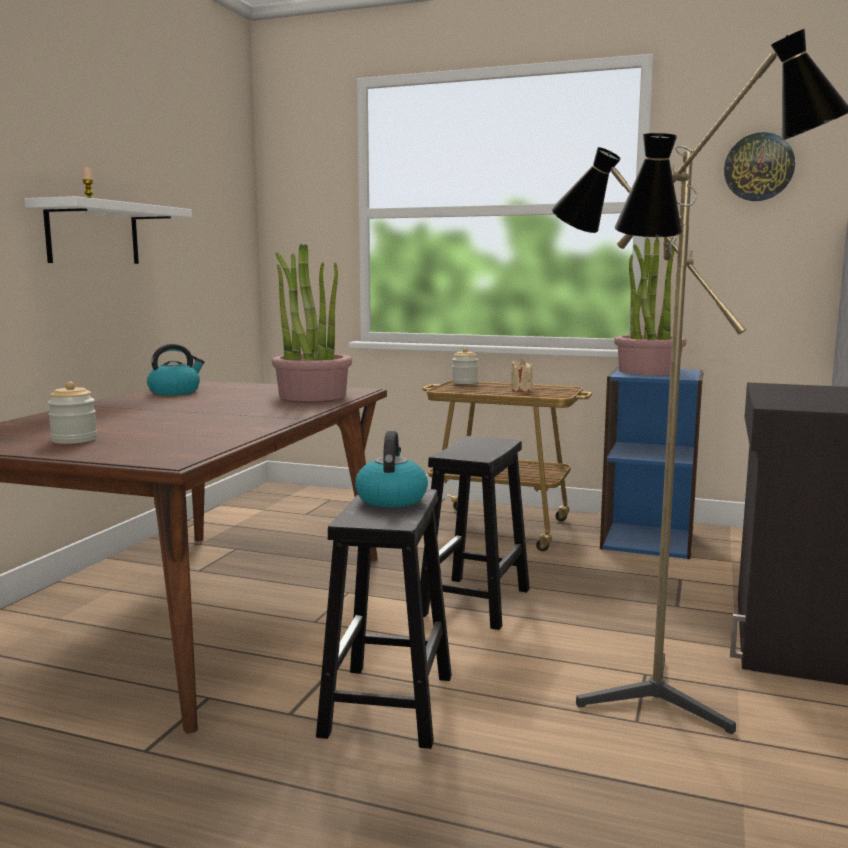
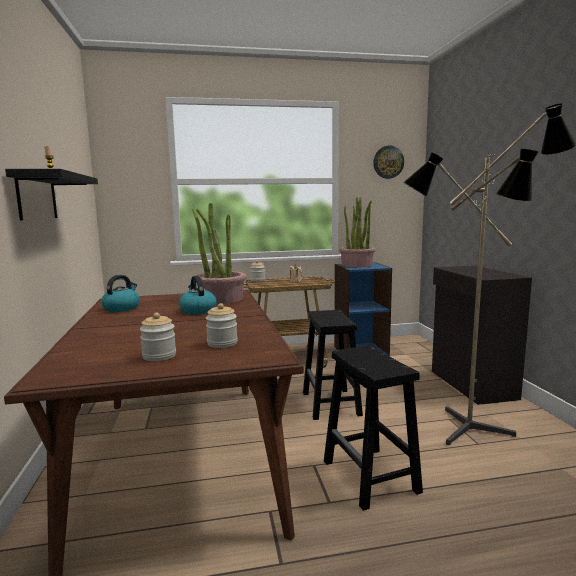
camera: 30 degrees left, 0 degrees up
(93, 234) = (37, 196): white shelf -> black shelf
(165, 439) = (222, 343): none -> jar
(391, 499) = (364, 355): kettle -> kettle (198, 310)

